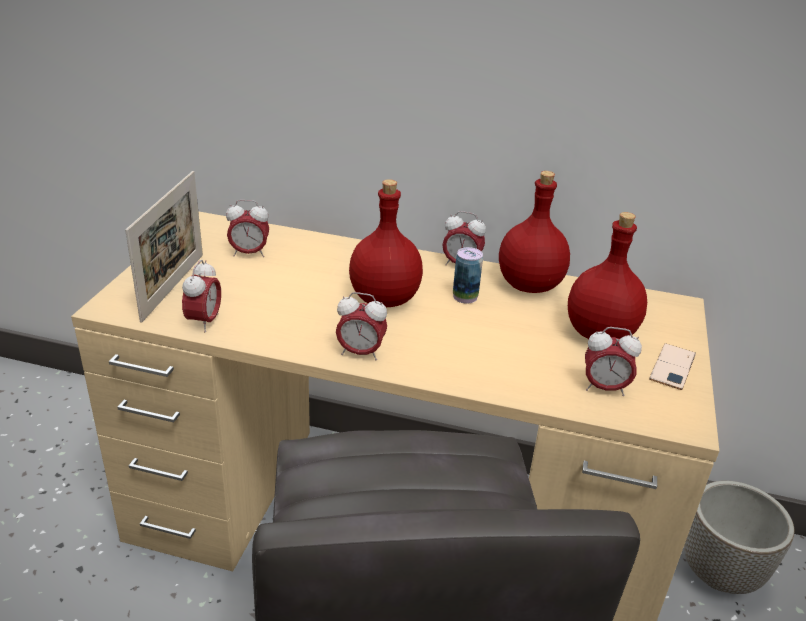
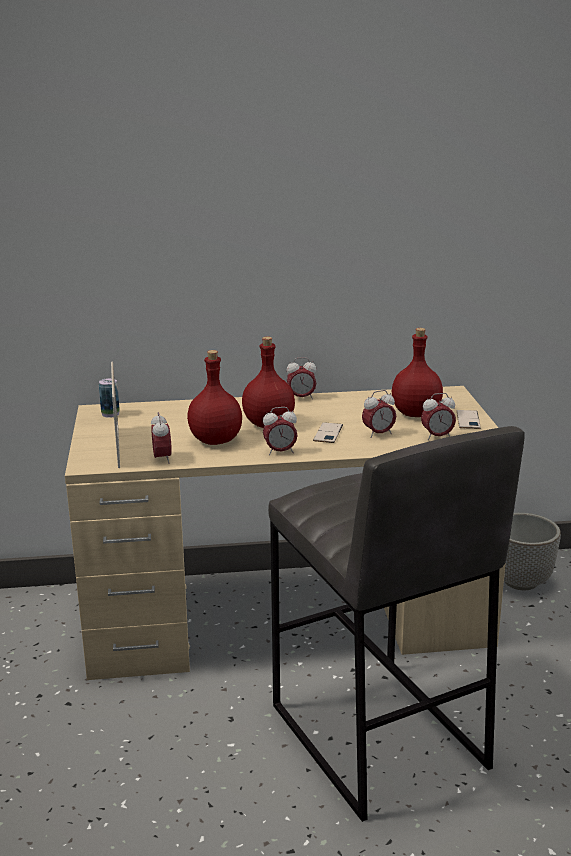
camera: 20 degrees left, 10 degrees down
(249, 253) = (150, 420): alarm clock -> alarm clock (378, 434)
(450, 336) = (328, 433): none -> phone
(465, 297) = (319, 413): can -> can (110, 414)
(529, 286) = (354, 400): red bottle -> red bottle (215, 441)

